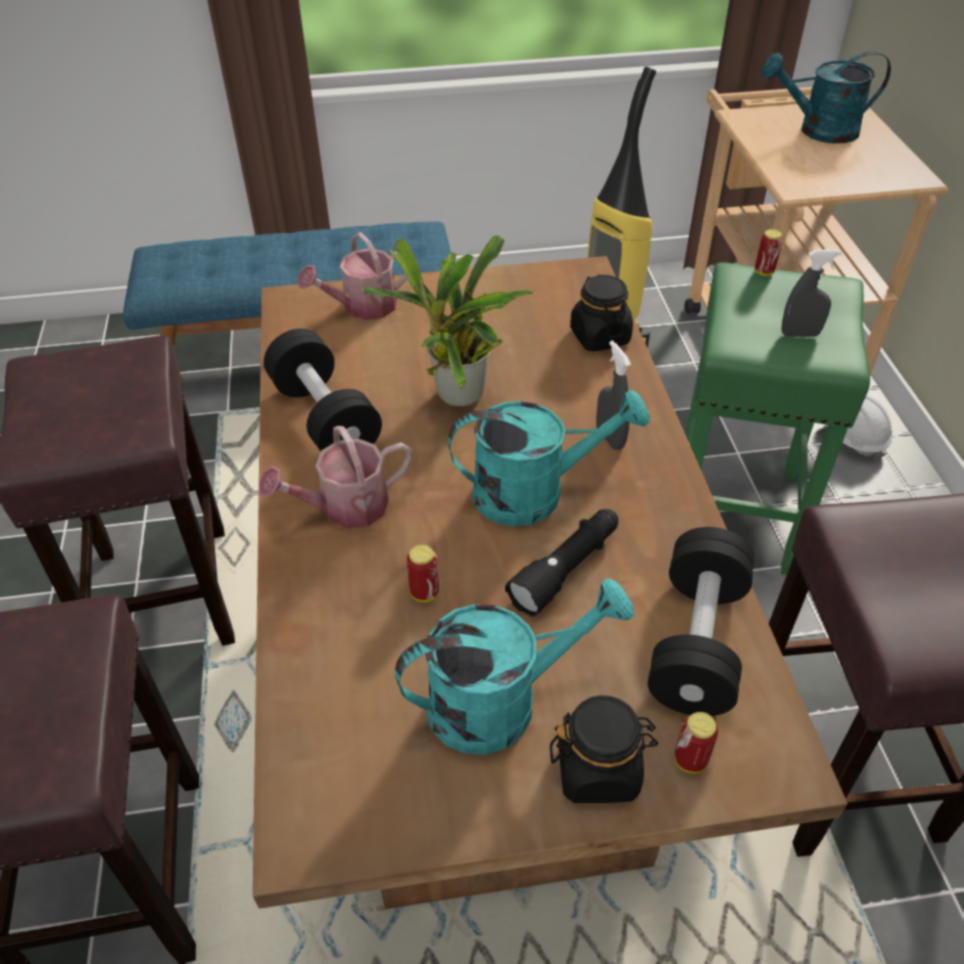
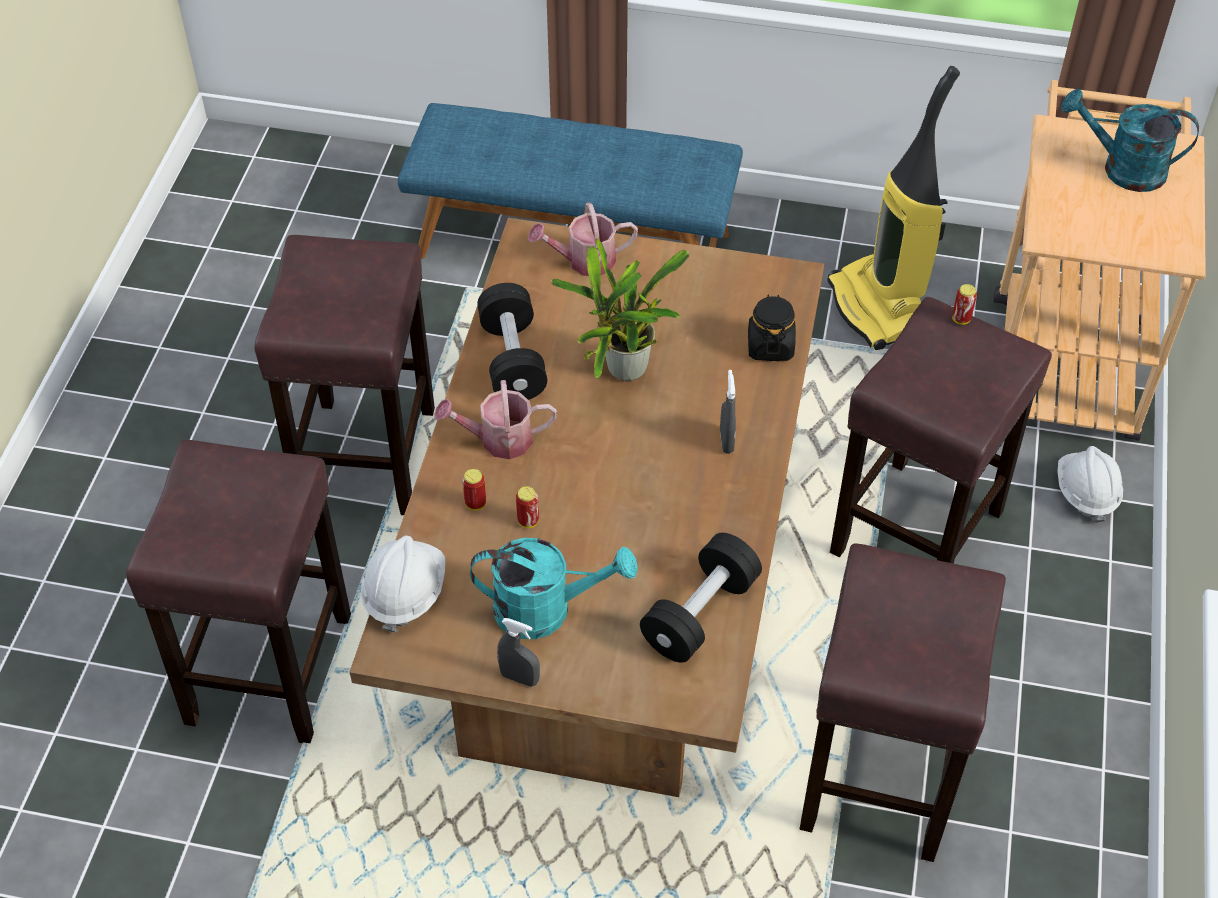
camera: 20 degrees right, 5 degrees up
(296, 742) = (405, 593): none -> white hard hat
(535, 492) = (644, 469): turquoise watering can -> none
(566, 569) = (637, 534): black flashlight -> none
(598, 769) = (588, 670): black jar -> none
(690, 760) = (650, 684): can -> can (475, 503)
(734, 514) = (915, 534): green stool -> brown stool
(800, 334) = (950, 391): grey spray bottle -> grey spray bottle (519, 678)

